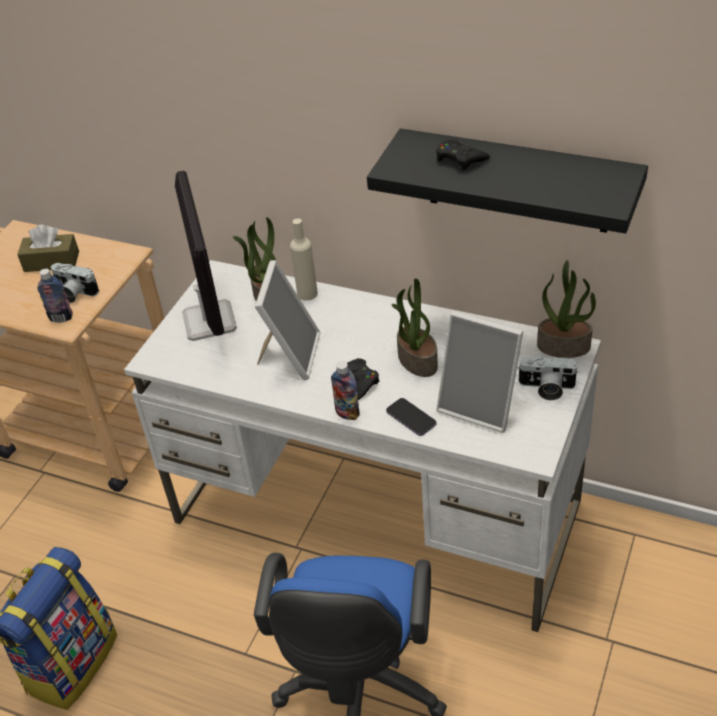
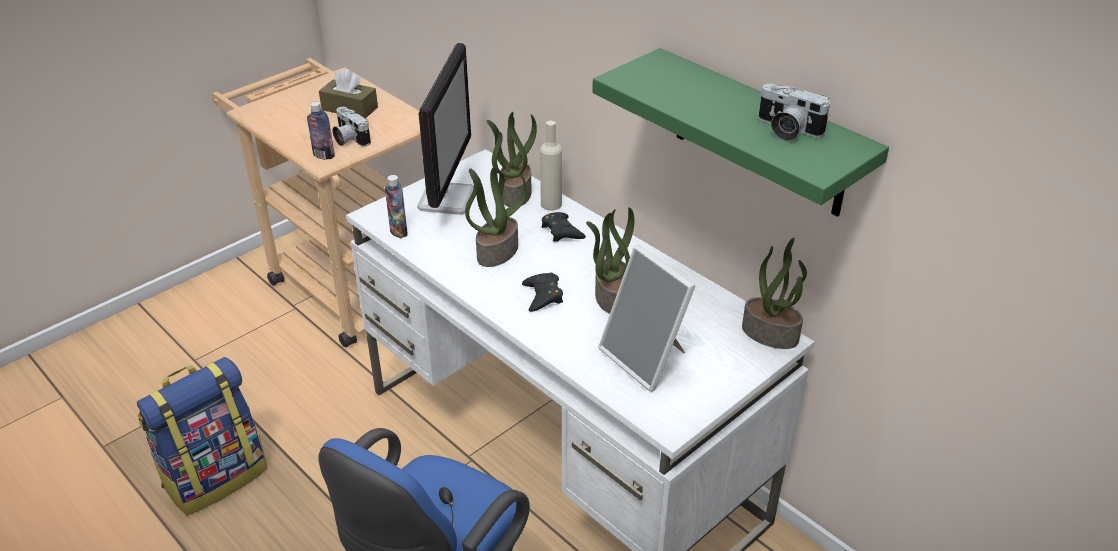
camera: 20 degrees right, 5 degrees down
(290, 355) = (497, 251): picture frame -> potted plant
(347, 413) = (513, 320): bottle -> bottle (398, 231)
(411, 418) = (569, 346): phone -> none
(460, 159) = (695, 88): black game controller -> black game controller (561, 231)
(518, 181) = (760, 134): black shelf -> green shelf
(546, 388) = (724, 367): camera -> camera (786, 130)

